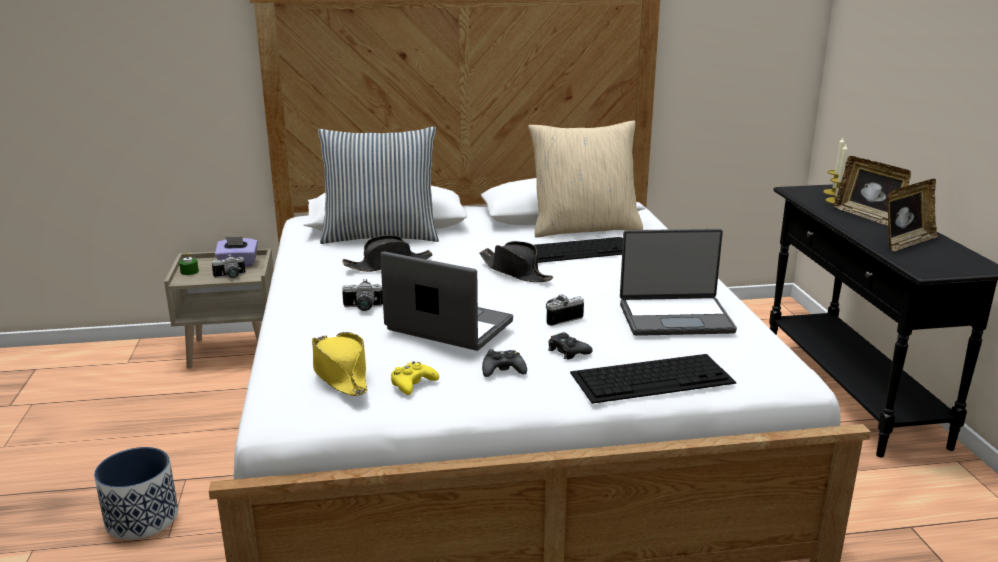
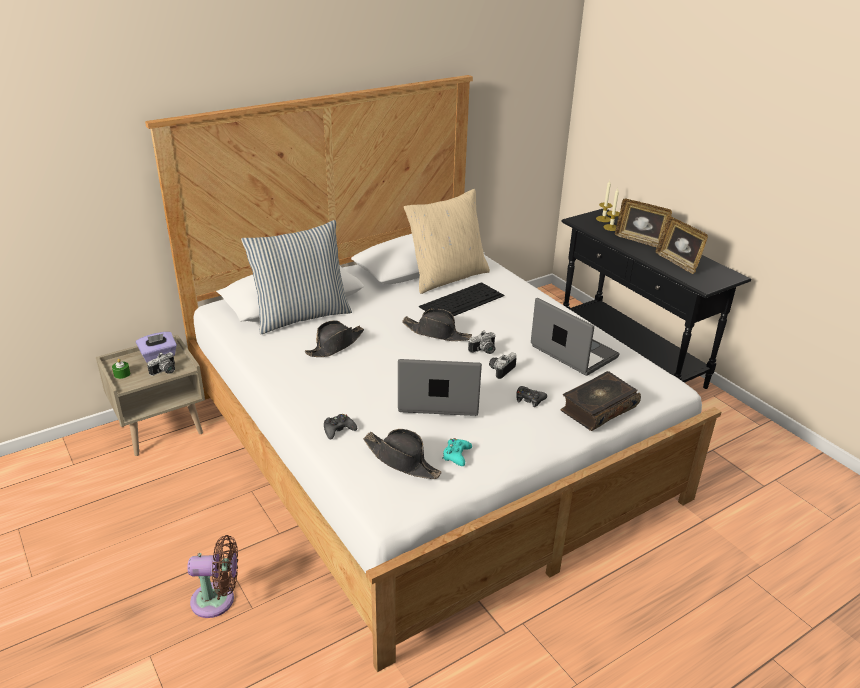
camera: 25 degrees left, 10 degrees up
(142, 518) = (217, 600): planter -> brown fan
(339, 373) = (402, 460): yellow hat -> black hat
(363, 308) = (357, 394): camera -> camera (484, 351)
(413, 384) = (456, 455): yellow game controller -> turquoise game controller
(503, 370) = (503, 427): black game controller -> black game controller (338, 430)
(653, 377) = (598, 408): keyboard -> book
(675, 317) = (572, 352): laptop -> laptop turned 105 degrees counterclockwise
(906, 243) = (678, 262): picture frame -> picture frame turned 120 degrees clockwise

